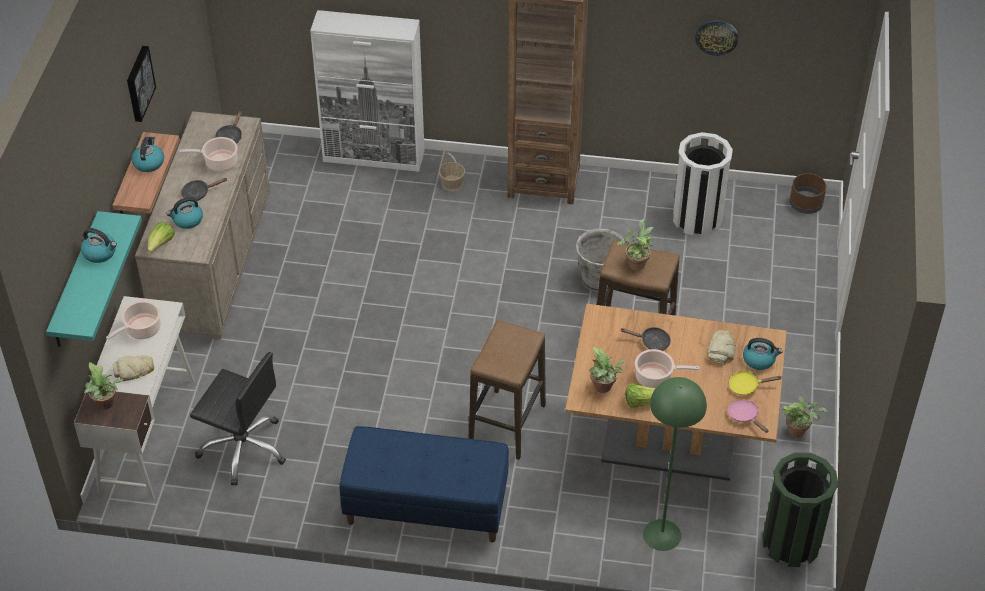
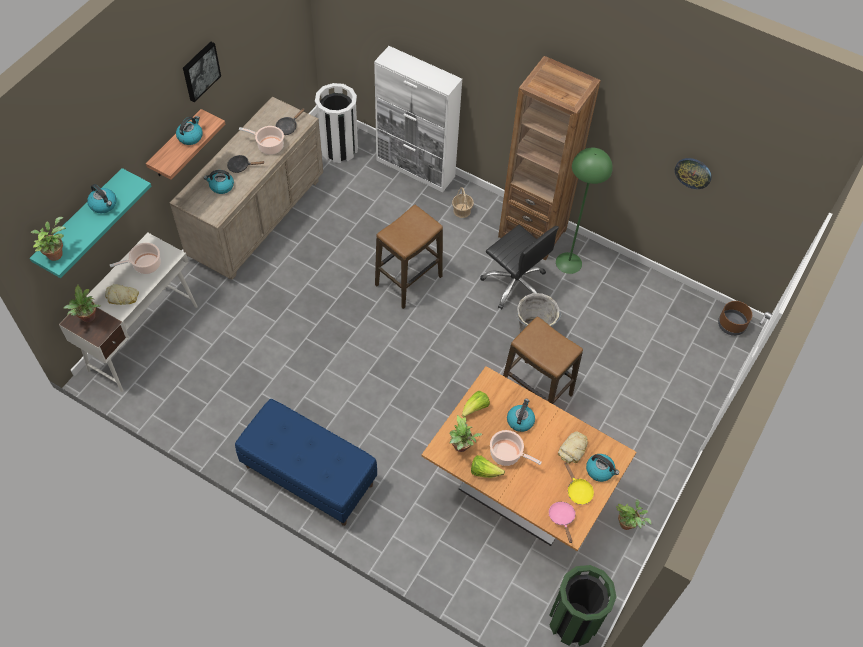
camera: 20 degrees right, 10 degrees up
(161, 244) = (192, 200): lettuce -> lettuce (475, 408)
(243, 448) = (204, 374): black office chair -> black office chair (515, 284)
(507, 424) = (403, 429): stool -> stool (408, 281)
(636, 263) = (544, 344): potted plant -> potted plant (56, 253)
(651, 342) = (520, 420): black frying pan -> kettle
(662, 535) = (474, 572): green floor lamp -> green floor lamp (568, 263)
(697, 218) = (637, 307): white trash can -> white trash can (339, 148)
(747, 386) = (578, 490): yellow frying pan -> yellow frying pan turned 135 degrees counterclockwise

